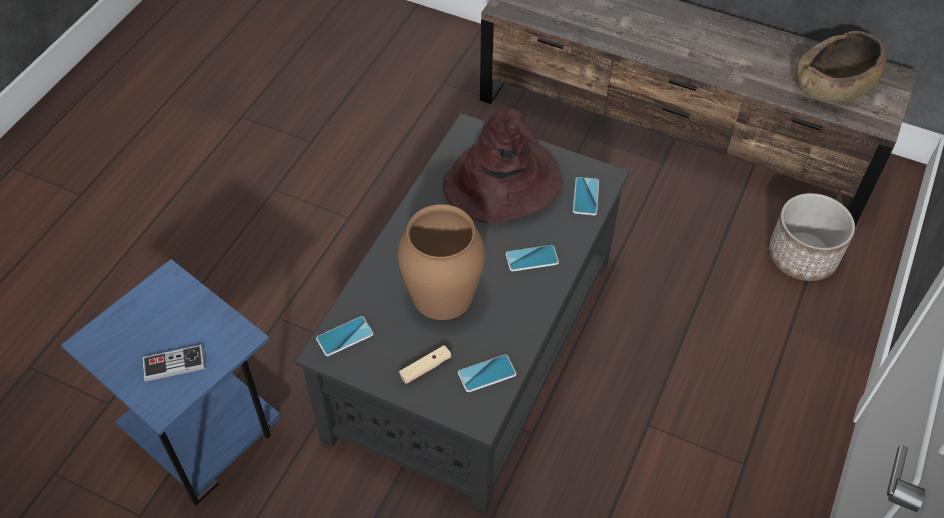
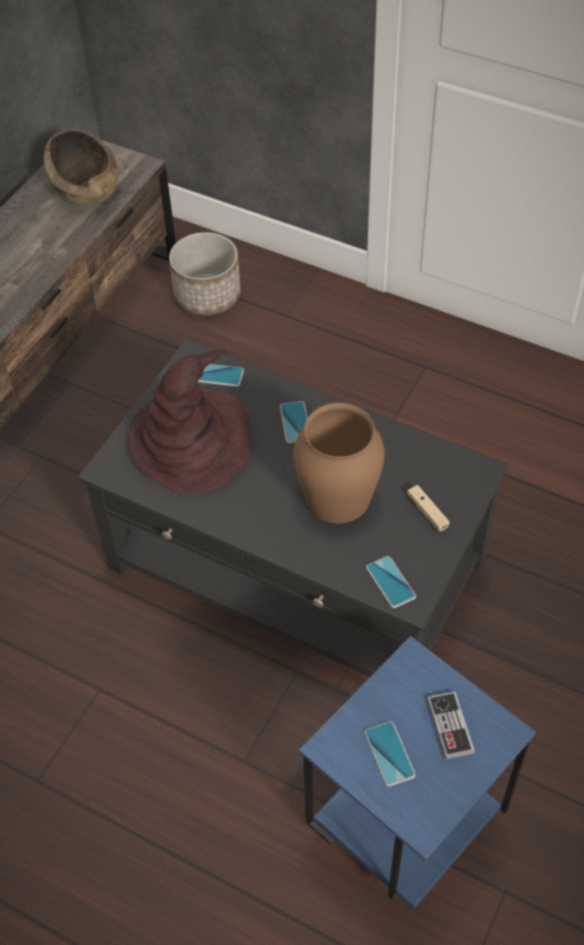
camera: 85 degrees left, 0 degrees up
(487, 373) = (432, 463): phone -> phone (389, 754)

